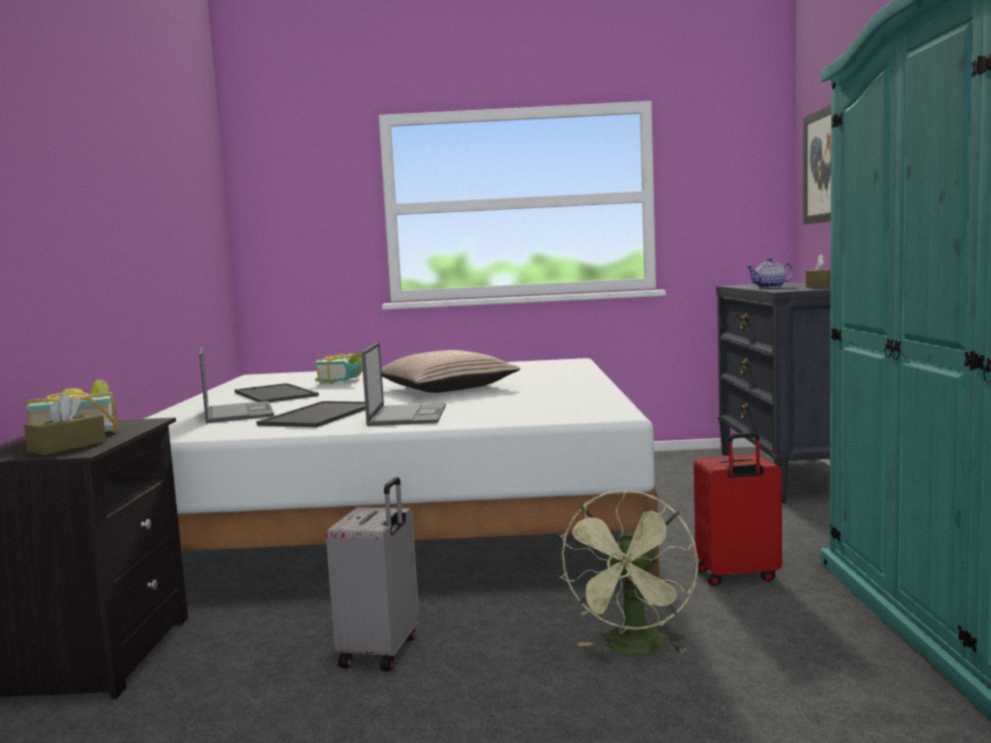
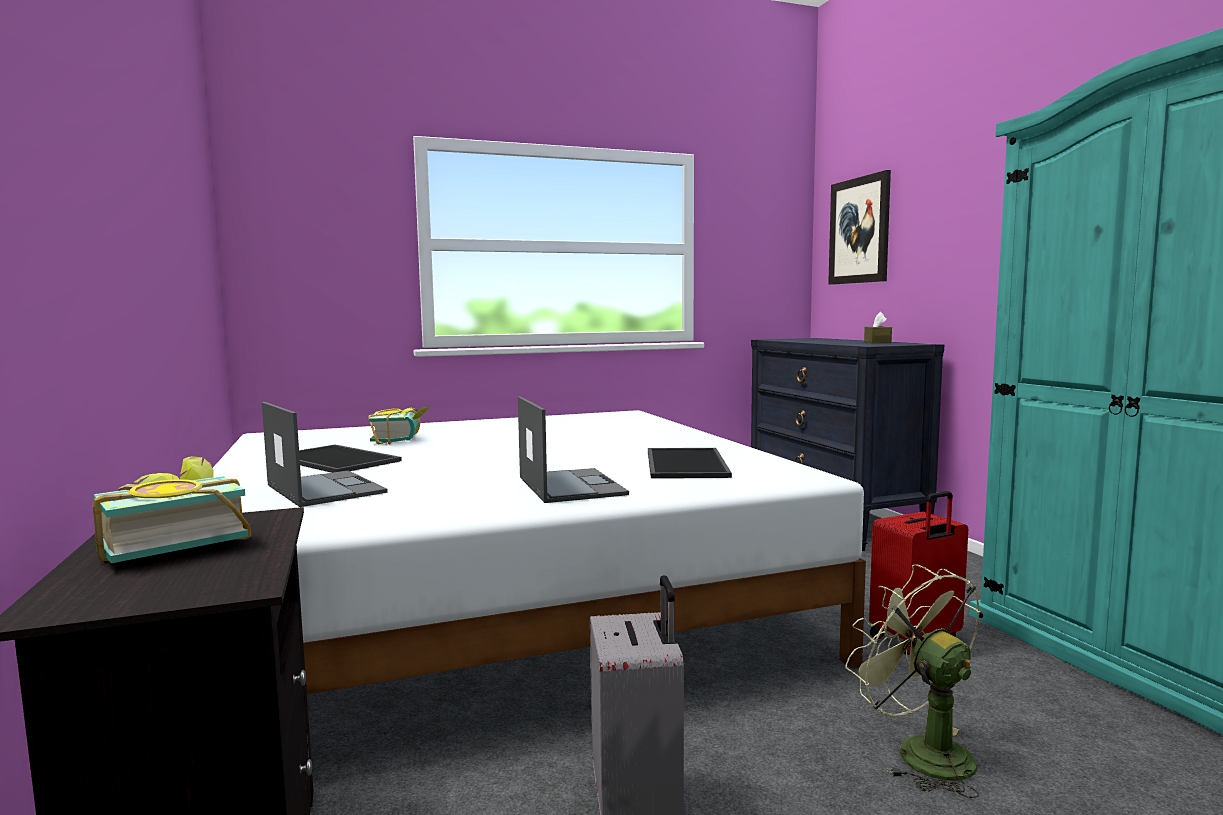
camera: 20 degrees left, 0 degrees up
(67, 447) = (198, 576): brown tissue box -> none
(319, 414) = (448, 488): tray -> tray (683, 463)
(445, 388) = (549, 447): pillow -> none
(634, 649) = (920, 752): green fan -> green fan turned 150 degrees clockwise
(770, 287) = (828, 342): teapot -> none

